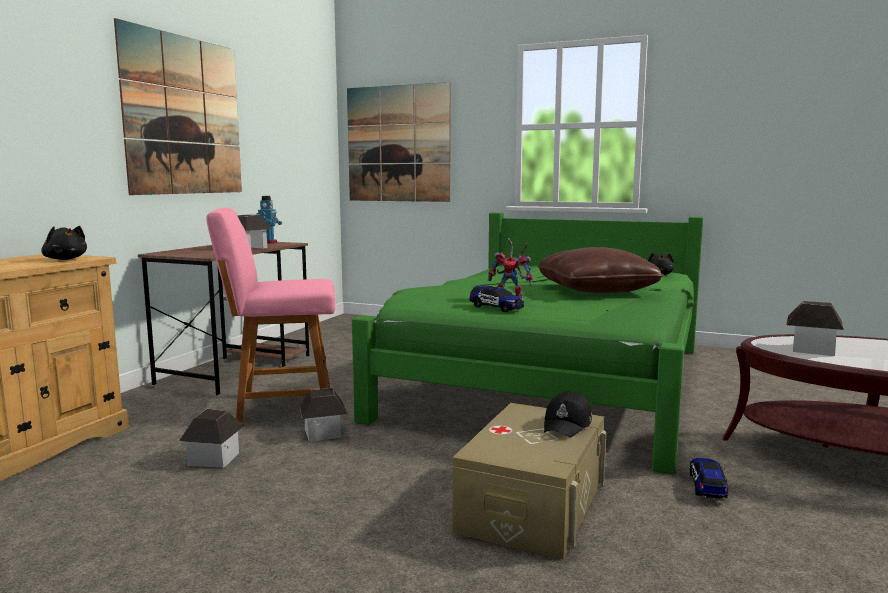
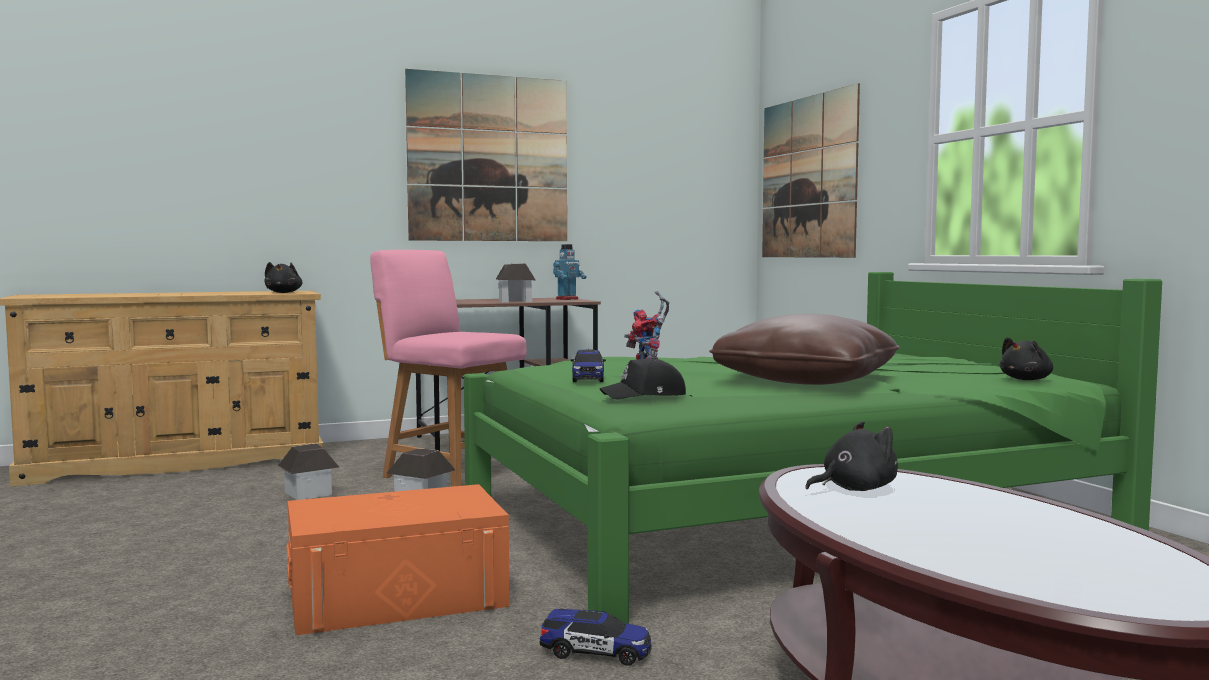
camera: 45 degrees right, 5 degrees down
(532, 505) = (397, 596): beige storage box -> orange storage box
(568, 425) = (447, 509): black cap -> black cap (645, 396)
(707, 487) = (595, 653): toy car -> toy car turned 45 degrees clockwise
(812, 349) = (854, 489): toy house -> black plush toy

